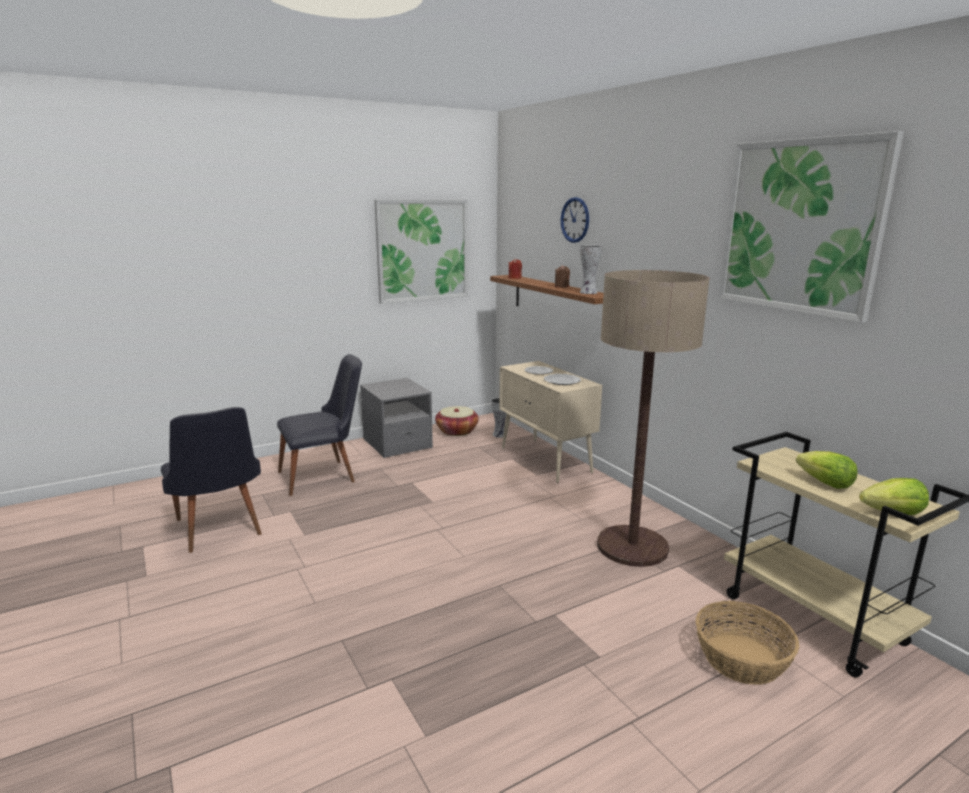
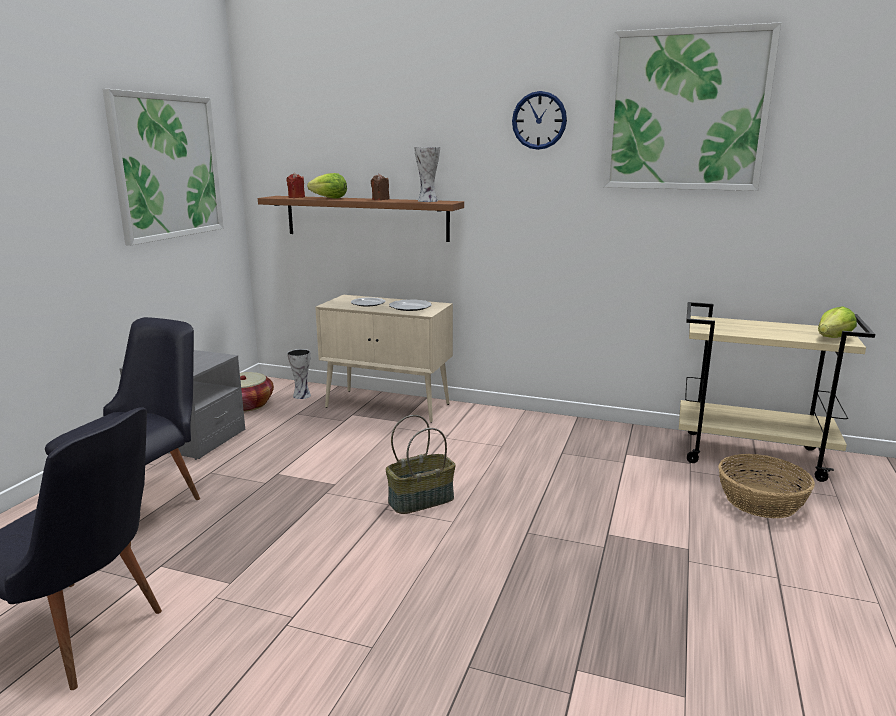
camera: 40 degrees left, 0 degrees up
(466, 533) = (421, 500): none -> basket
(575, 220) = (385, 120): wall clock -> wall clock (539, 120)
(632, 547) = (574, 453): floor lamp -> none
(825, 484) = (765, 331): lettuce -> lettuce (329, 198)

